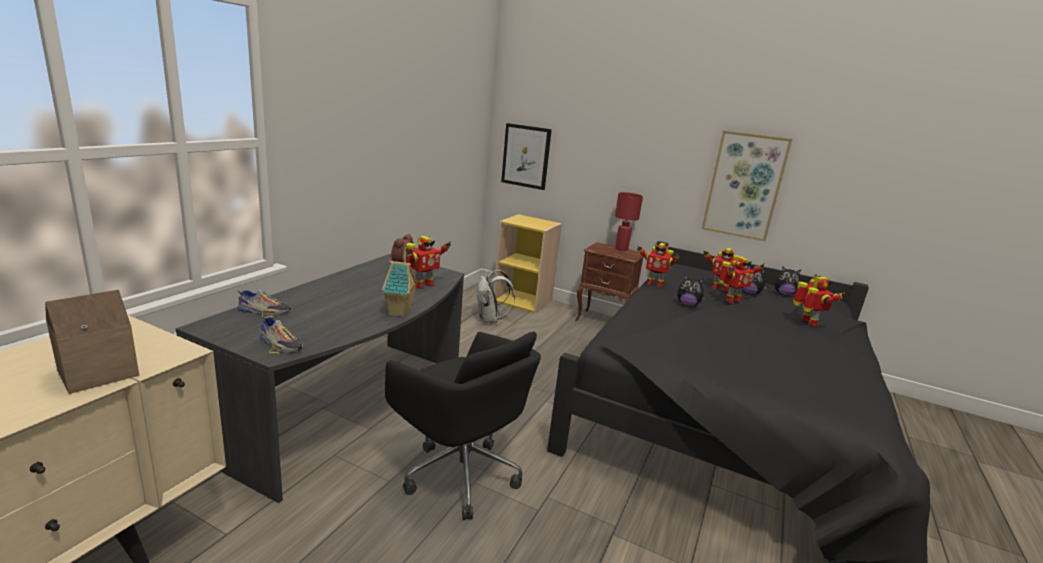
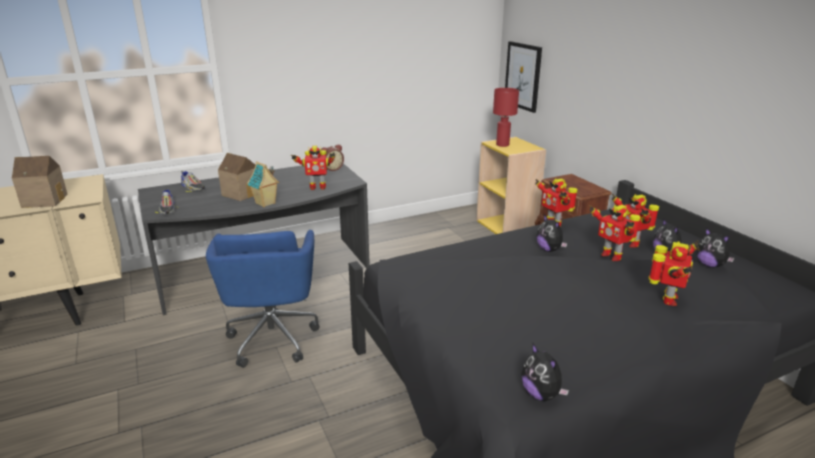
camera: 40 degrees right, 5 degrees up
(348, 306) = (242, 193): none -> toy house
(457, 473) = (272, 337): black office chair -> blue office chair
(490, 320) = (450, 236): white backpack -> none
(621, 249) = (587, 184): red table lamp -> red table lamp (502, 145)
(731, 300) = (611, 256): toy robot -> toy robot turned 45 degrees clockwise
(744, 185) = (714, 119): picture -> none
(875, 411) = (541, 394): none -> plush toy

